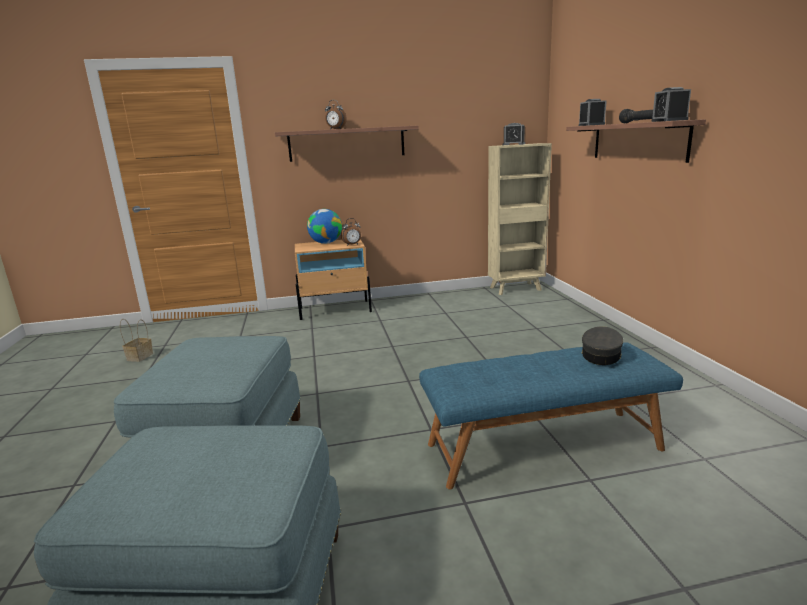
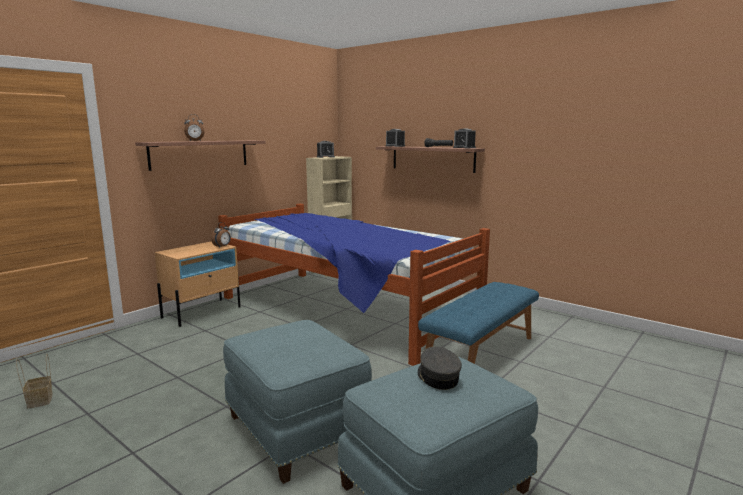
camera: 40 degrees left, 5 degrees down
(326, 243) = (190, 248): globe -> none
(461, 338) = (344, 310): none -> bed
(601, 355) = (497, 289): grey cap -> grey cap (437, 377)

